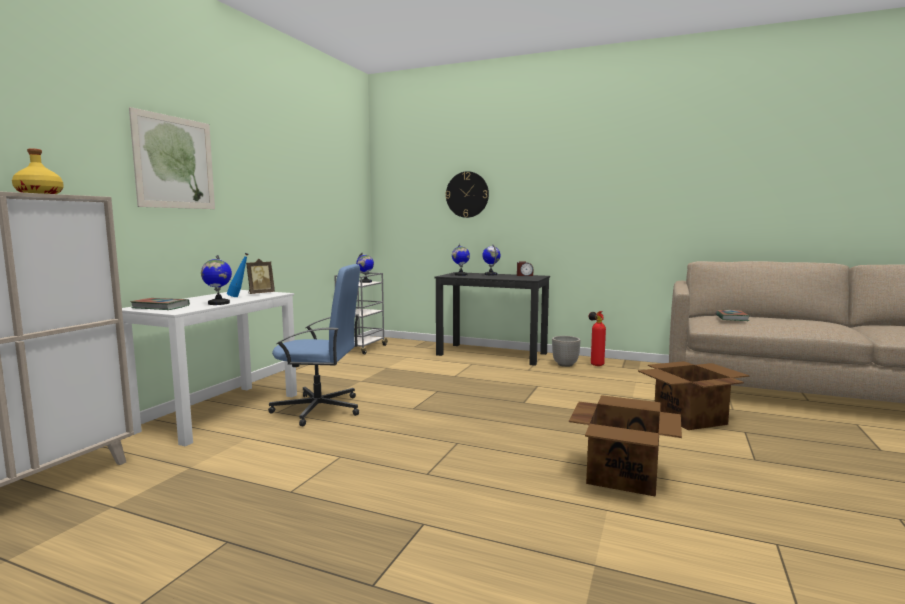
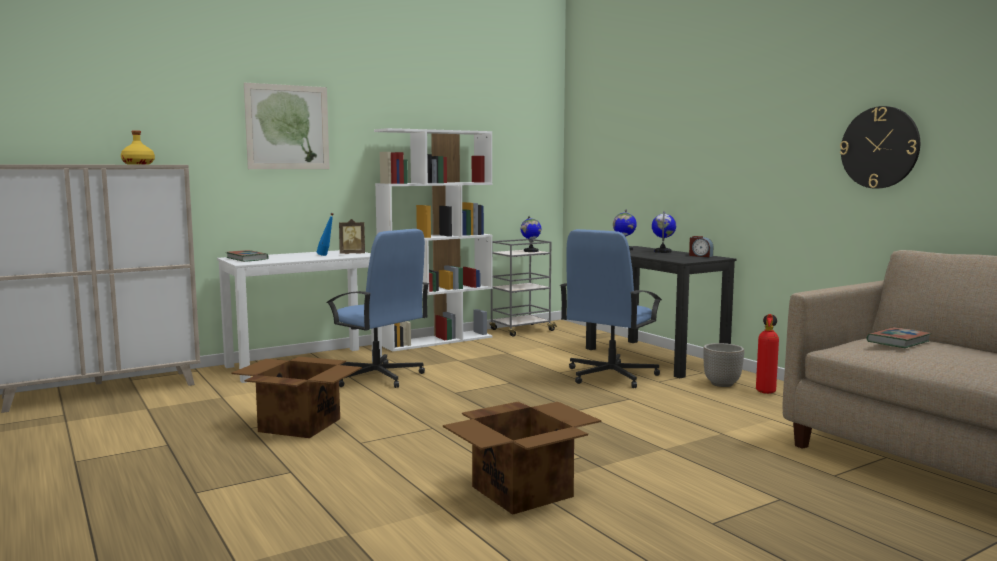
camera: 35 degrees right, 0 degrees up
(218, 303) = (292, 259): globe -> none
(309, 367) = (437, 341): none -> white bookcase
(467, 194) = (653, 144): wall clock -> wall clock (879, 147)
(492, 372) = (610, 376): none -> blue office chair
(688, 418) = (739, 468): cardboard box -> cardboard box (299, 425)

